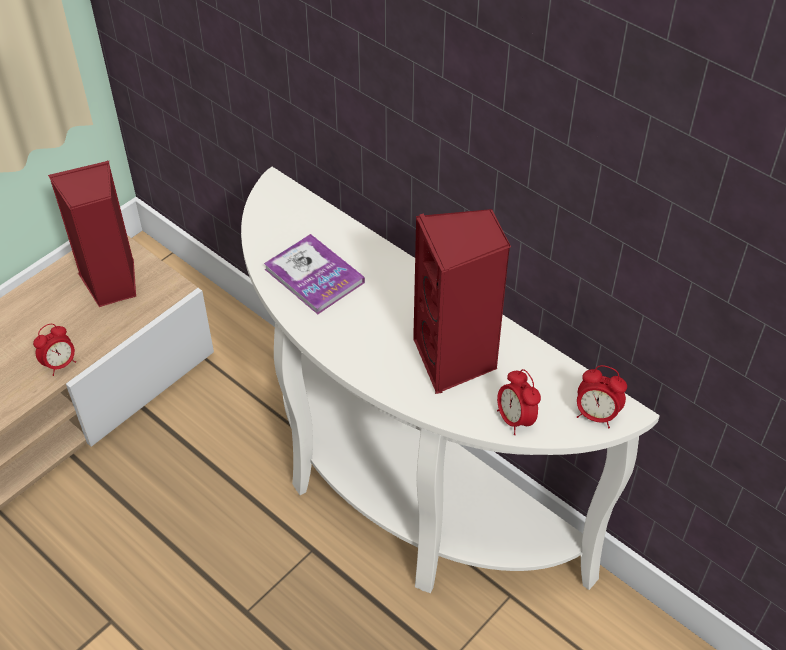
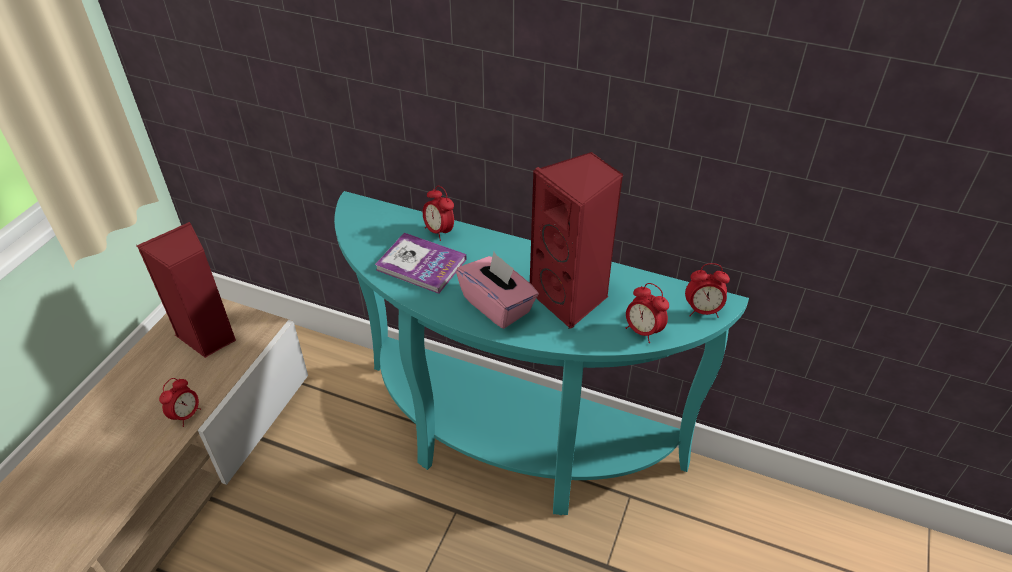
camera: 20 degrees left, 5 degrees down
(351, 241) = (439, 231): none -> alarm clock
(373, 345) = (497, 305): none -> pink tissue box
(399, 495) = (509, 444): white console table -> turquoise console table

